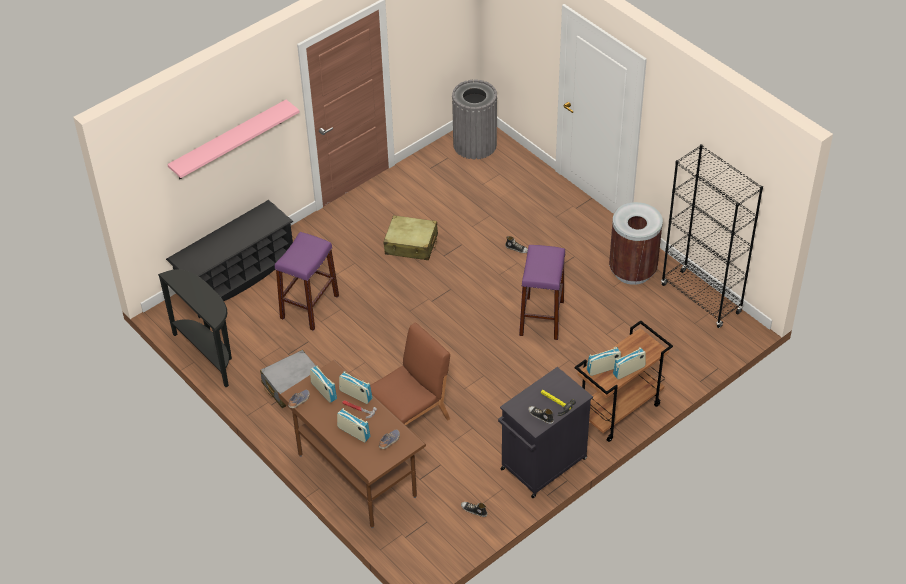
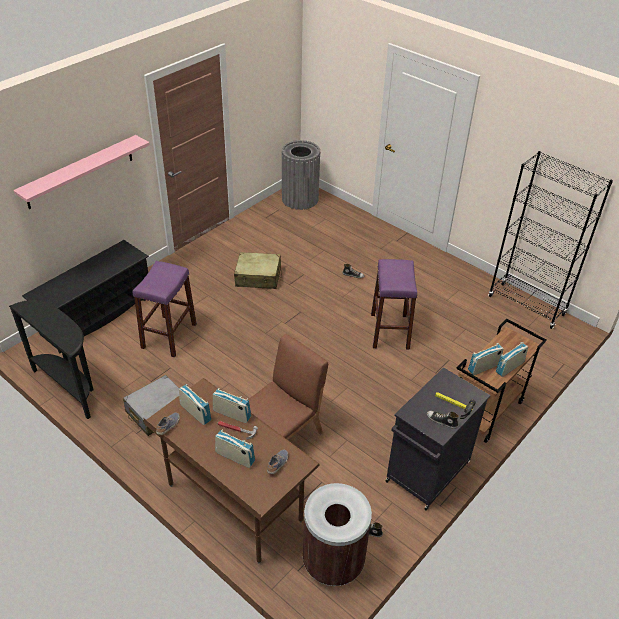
camera: 10 degrees left, 5 degrees down
(633, 270) = (459, 286): brown trash can -> brown trash can (333, 562)

